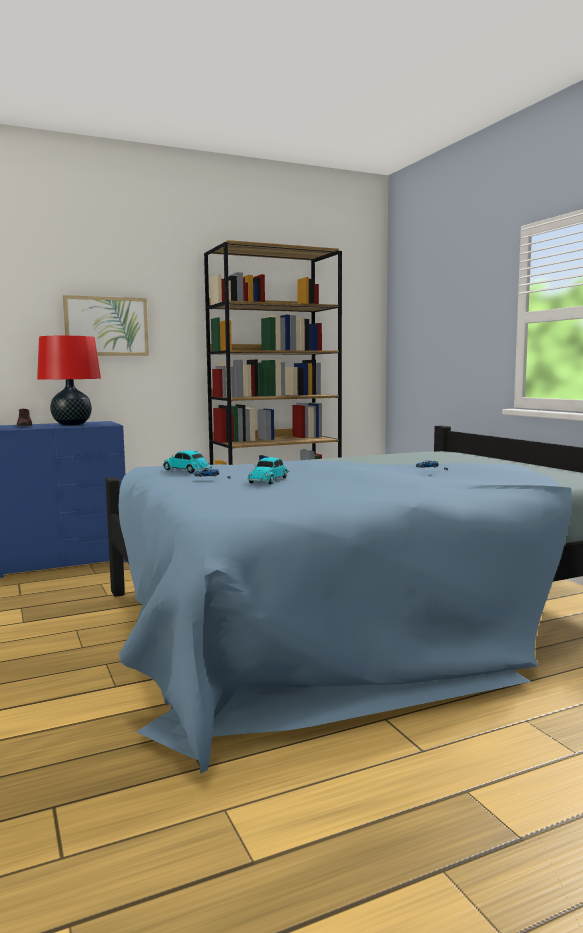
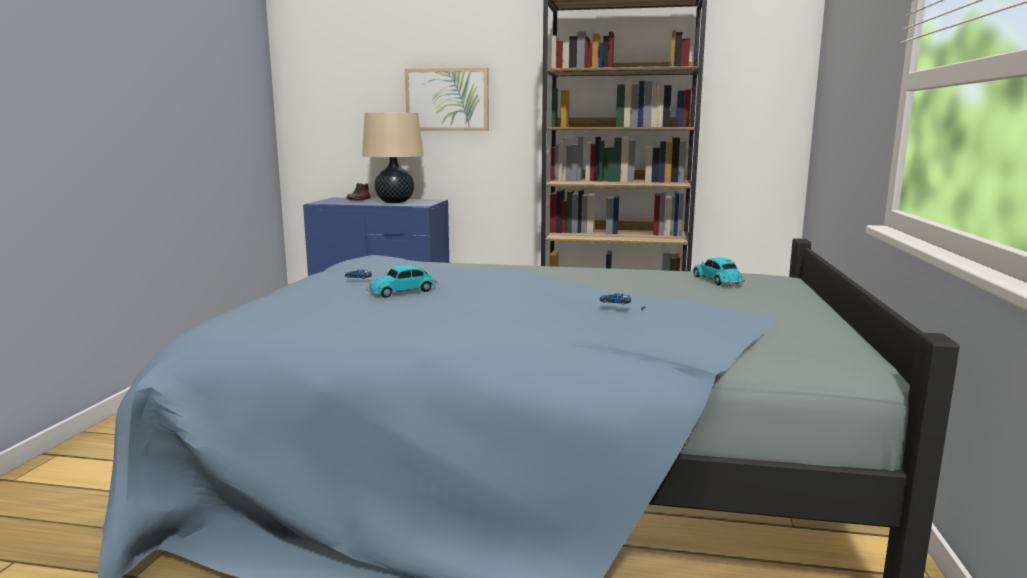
camera: 35 degrees right, 5 degrees up
(72, 424) = (395, 202): red table lamp -> beige table lamp
(187, 470) = (384, 266): toy car -> toy car (718, 281)

